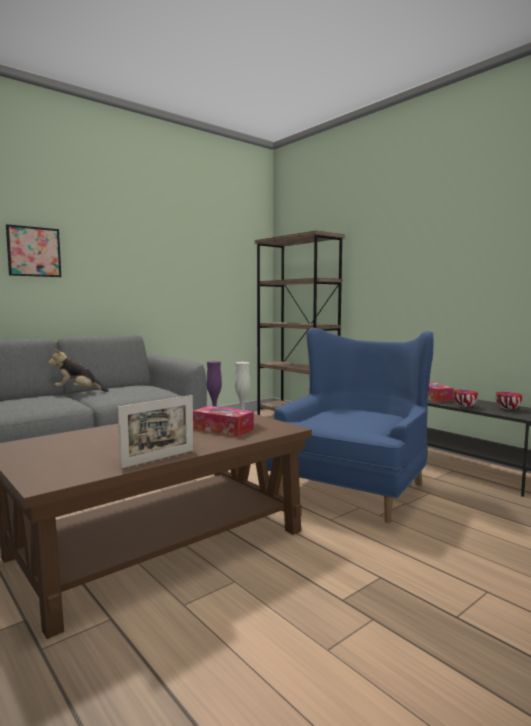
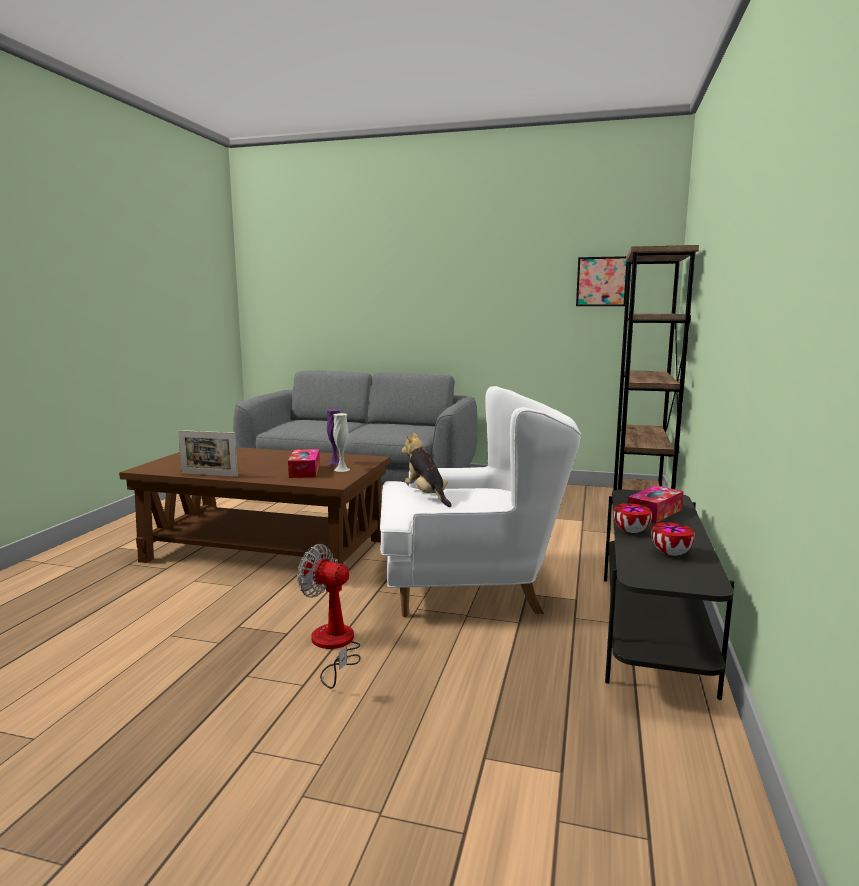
camera: 55 degrees right, 5 degrees up
(34, 251) = (374, 292): picture -> picture (601, 281)
(78, 391) = (367, 422): plush toy -> plush toy (426, 496)
(354, 488) = (471, 584): blue armchair -> white armchair
(423, 562) = (333, 646): none -> fan

